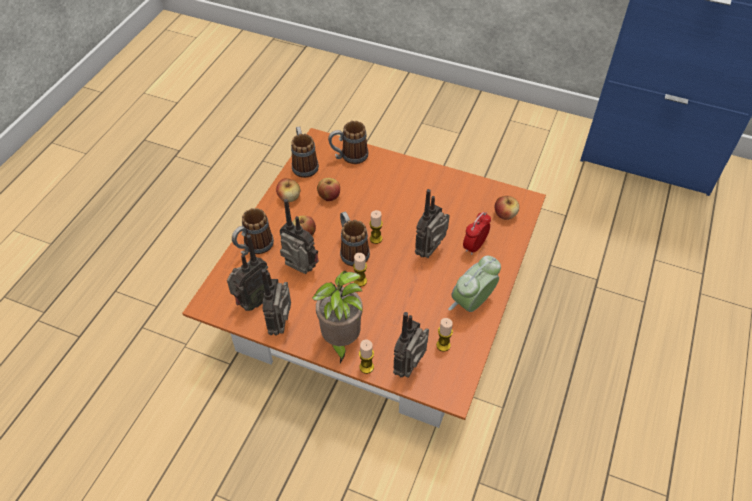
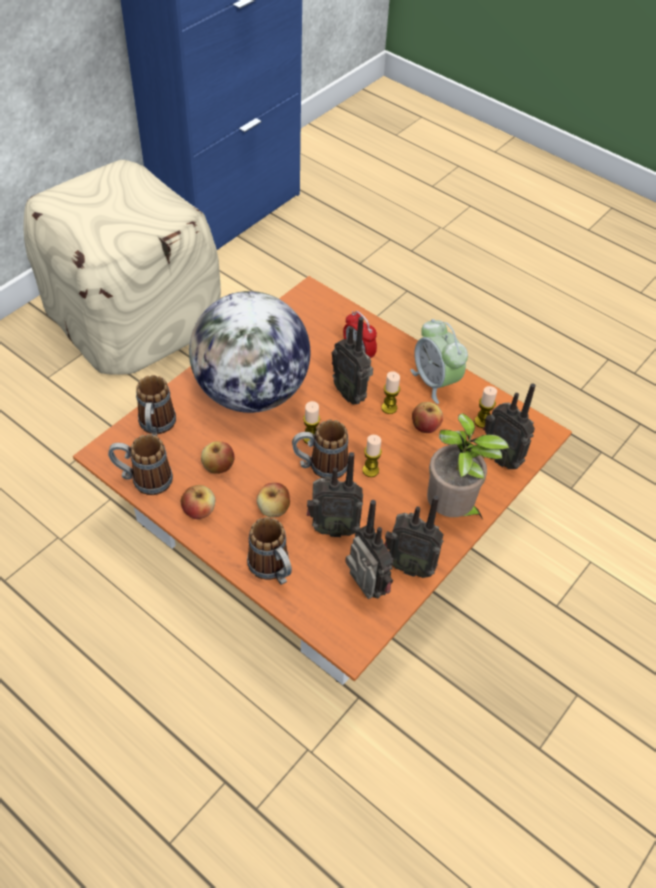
camera: 75 degrees left, 0 degrees up
(300, 271) = (332, 527): radio -> radio turned 135 degrees counterclockwise
(366, 367) = (493, 496): candle -> candle (389, 408)
(403, 195) = (252, 392): none -> globe
(498, 144) = (133, 319): none -> beige ottoman
(505, 215) = (323, 316): apple -> apple (425, 426)

